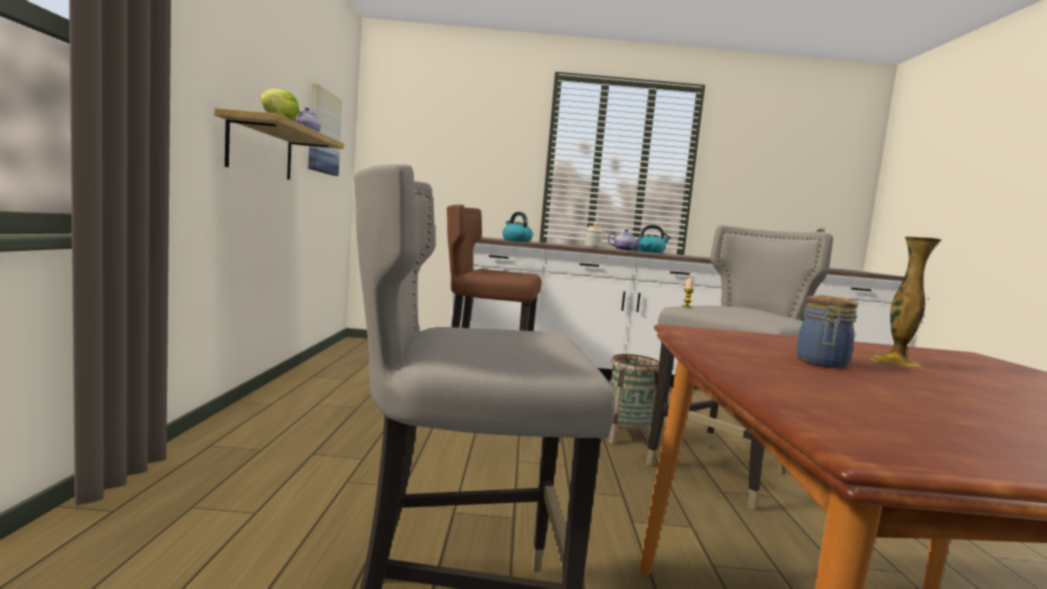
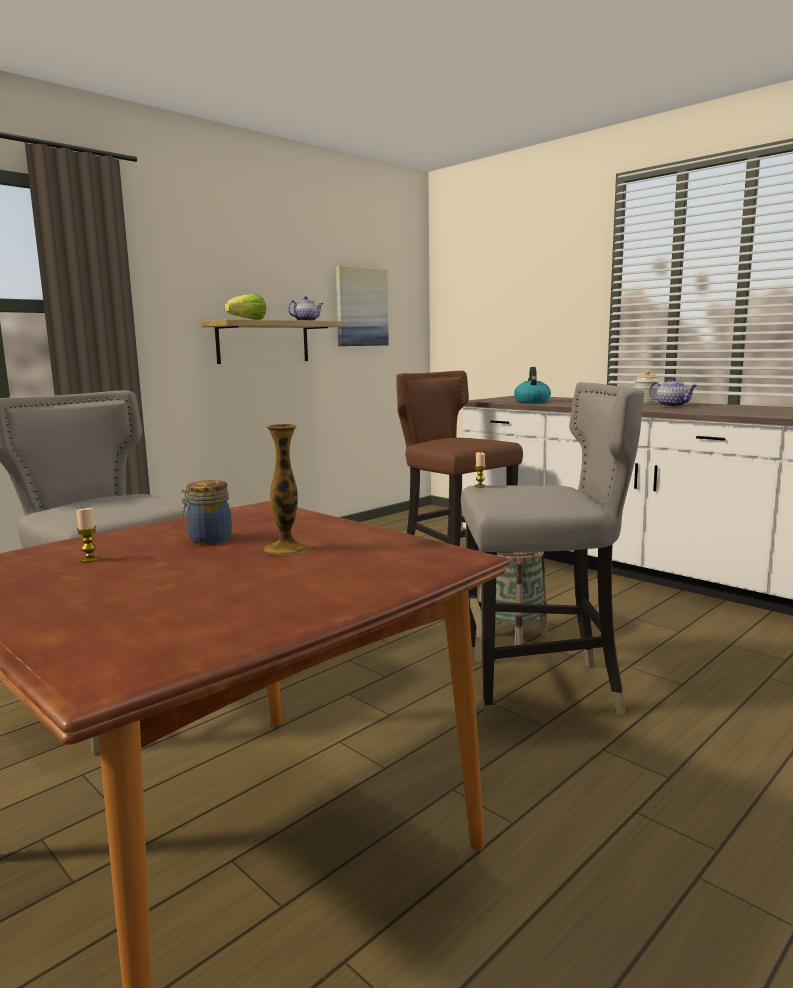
camera: 45 degrees right, 5 degrees up
(651, 252) = (724, 406): kettle -> none
(877, 400) = (90, 559): none -> candle

